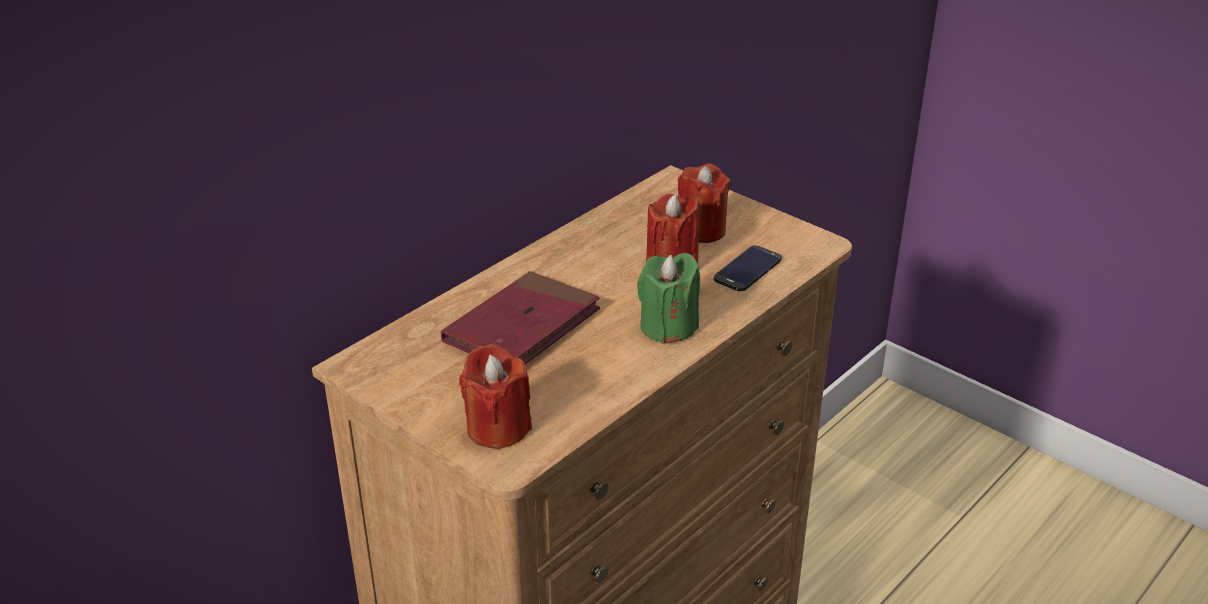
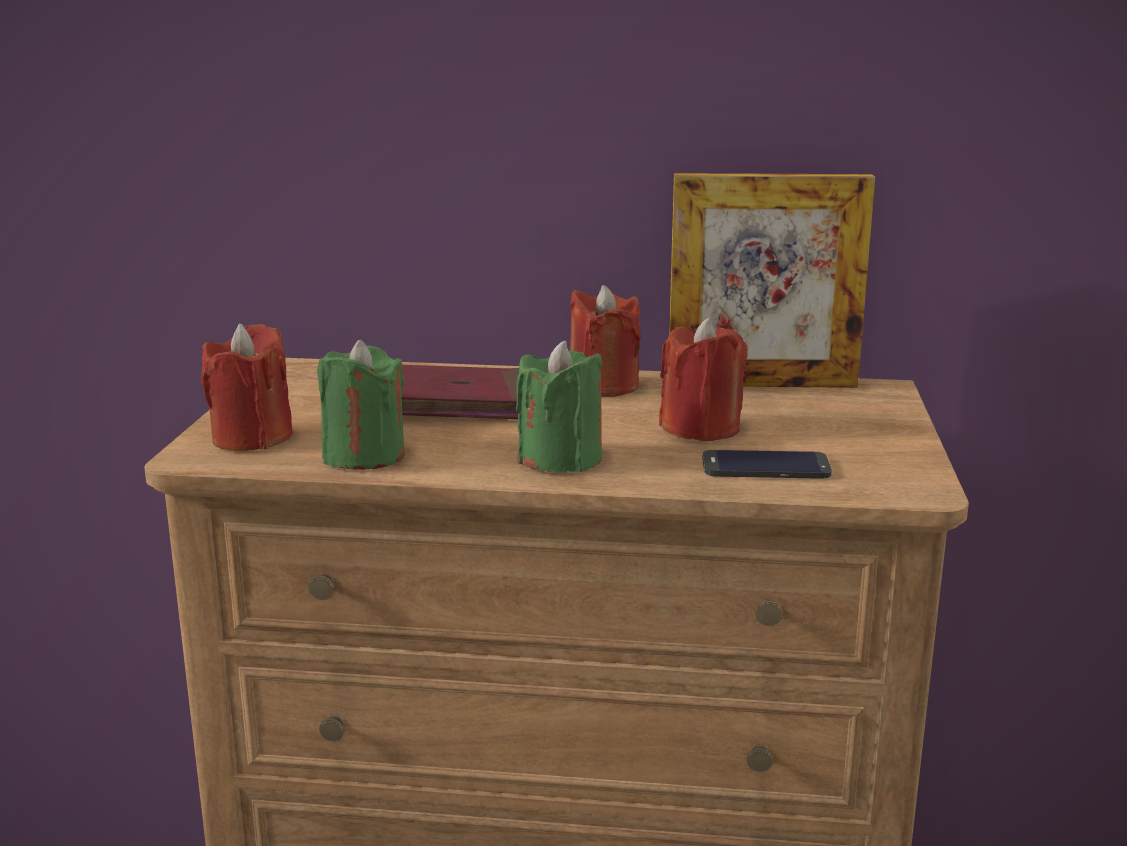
camera: 55 degrees right, 15 degrees down
(584, 394) = (363, 456): none -> green candle
(623, 211) = (762, 384): none -> picture frame
(700, 230) = (801, 424): red candle -> red candle (603, 386)

